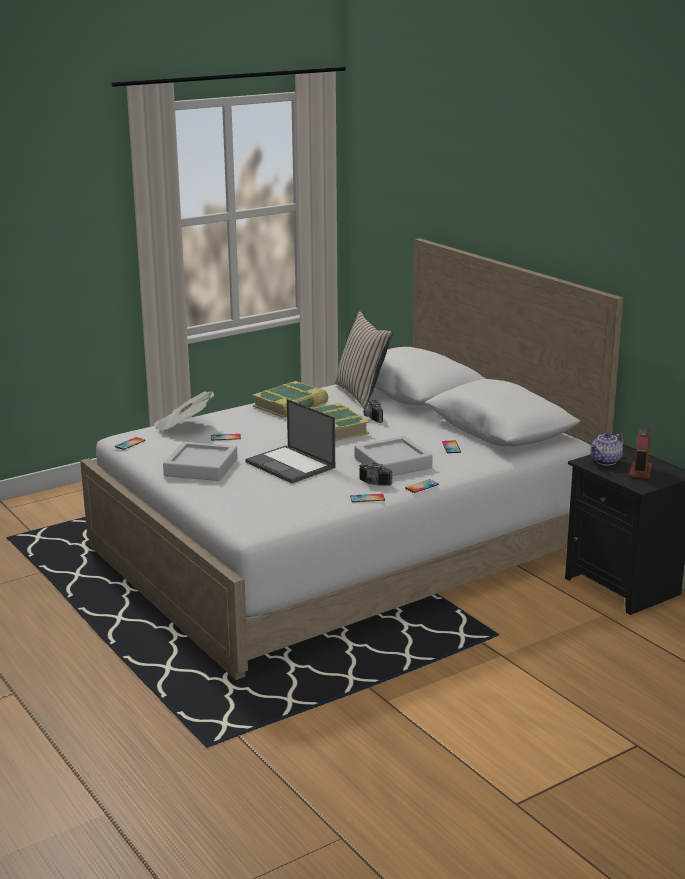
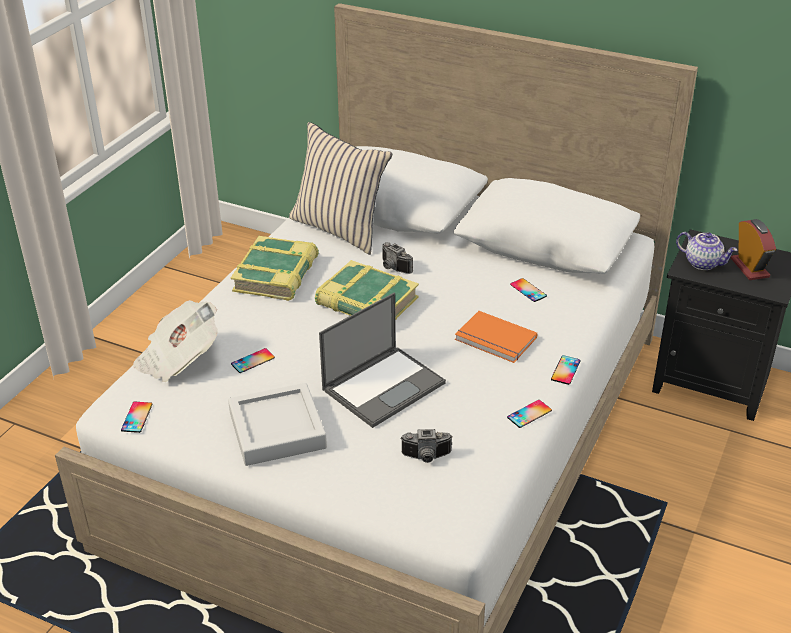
camera: 30 degrees left, 15 degrees up
(291, 465) = (384, 385): laptop -> laptop turned 60 degrees counterclockwise
(373, 484) = (510, 386): camera -> camera (426, 457)
(393, 463) = (495, 340): grey tray -> orange book
(606, 461) = (703, 263): teapot -> teapot turned 75 degrees counterclockwise

